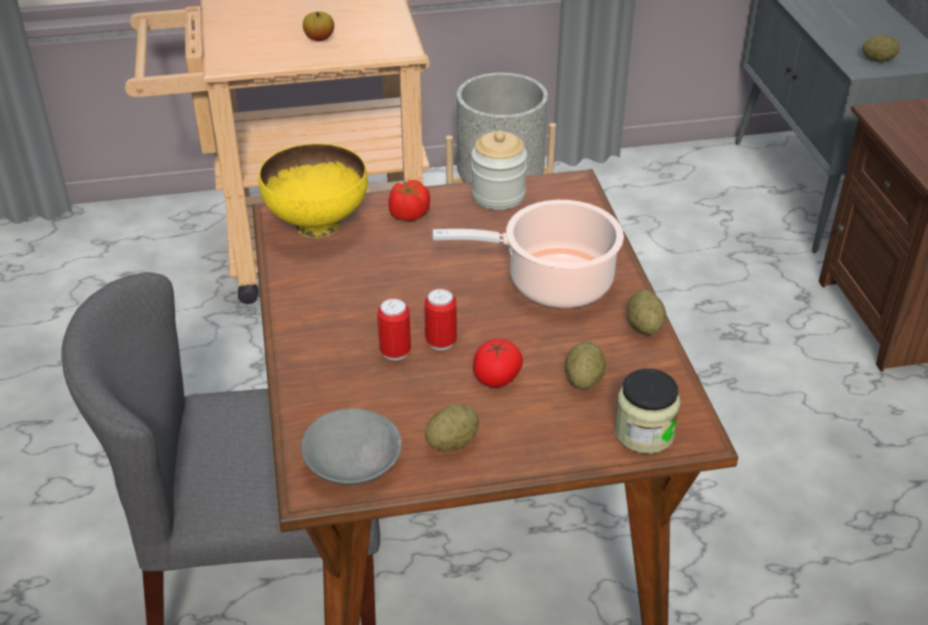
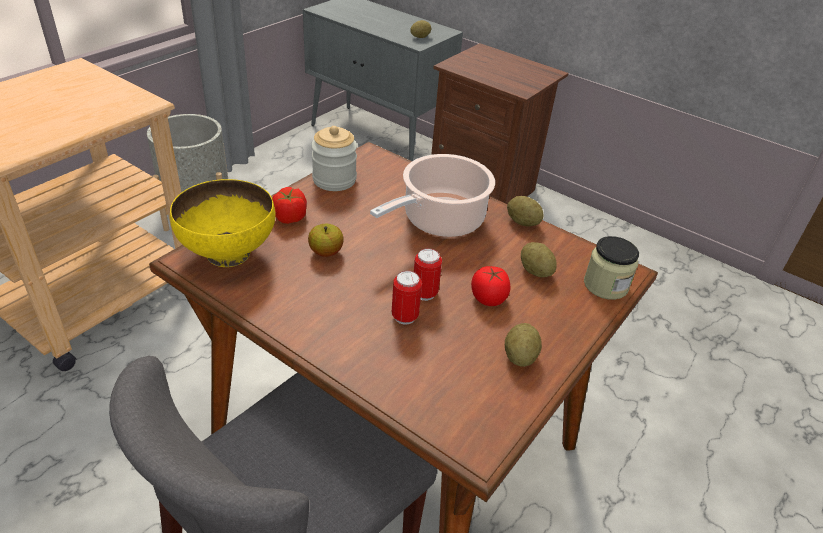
camera: 45 degrees left, 0 degrees up
(319, 39) = (65, 115): apple -> apple (326, 252)
(354, 462) = (481, 412): grey bowl -> none

